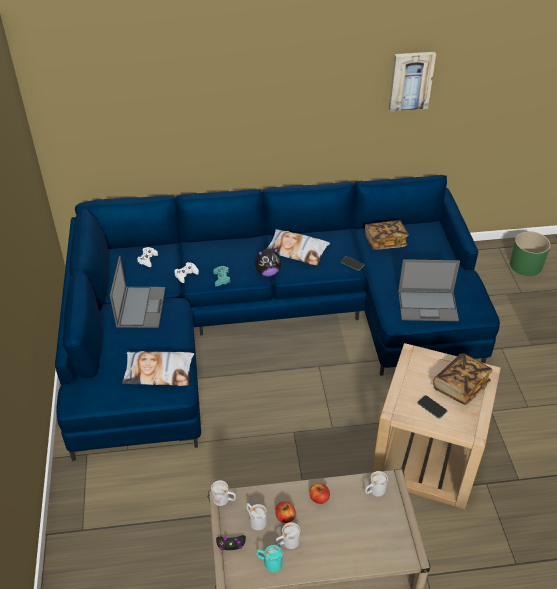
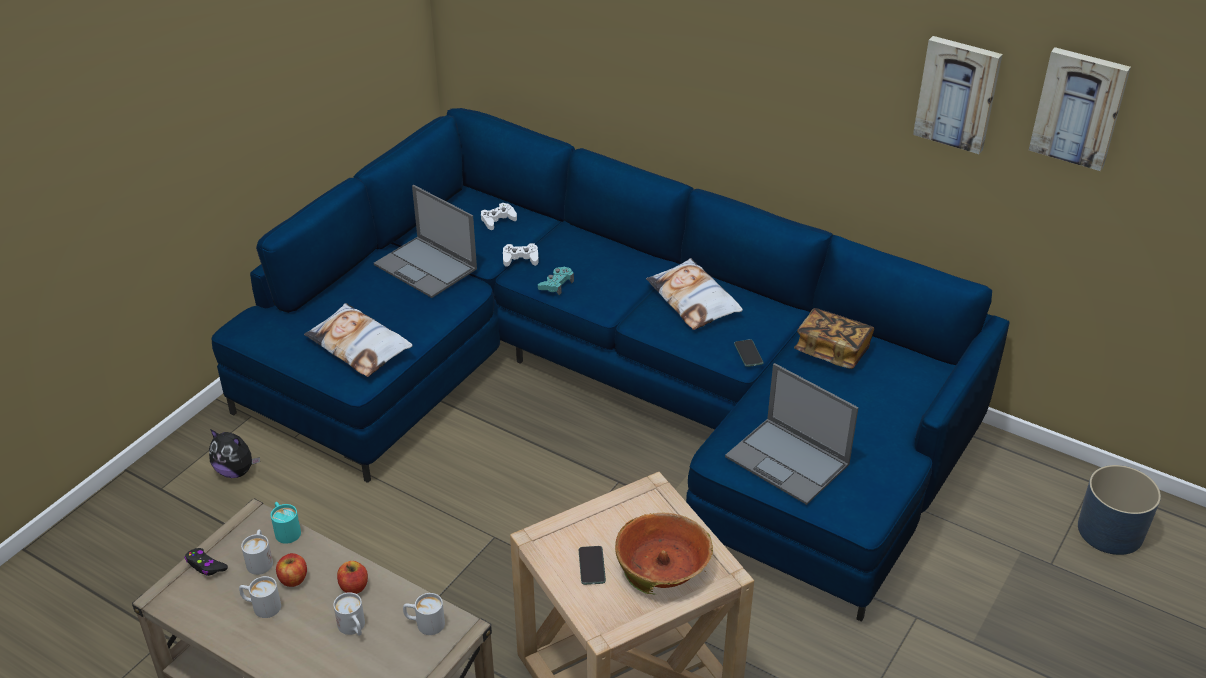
camera: 40 degrees right, 5 degrees down
(141, 306) = (426, 267): laptop -> laptop turned 90 degrees clockwise
(224, 499) = (256, 517): white mug -> white mug (353, 628)
(268, 272) = (624, 307): plush toy -> plush toy (236, 471)
(269, 562) = (218, 612): turquoise mug -> turquoise mug (285, 530)
(460, 386) = (663, 566): book -> bowl
(476, 66) = (1079, 107): none -> picture
(525, 265) = (1109, 531): green planter -> blue planter

